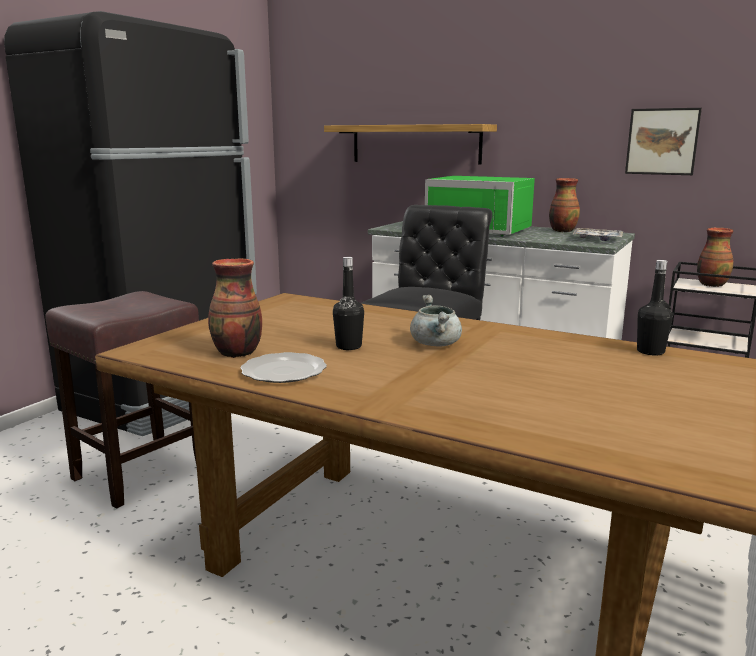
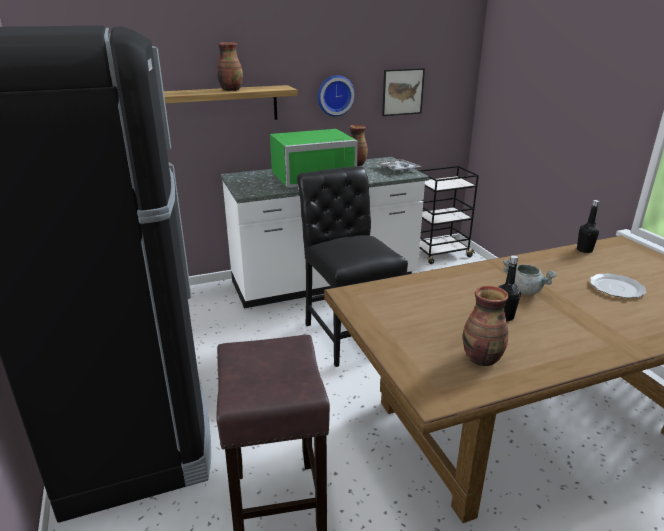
camera: 50 degrees left, 10 degrees up
(284, 371) = (541, 355): plate -> plate (616, 287)
(556, 140) = (334, 95): none -> wall clock
(711, 284) = (443, 182): vase -> vase (230, 90)

